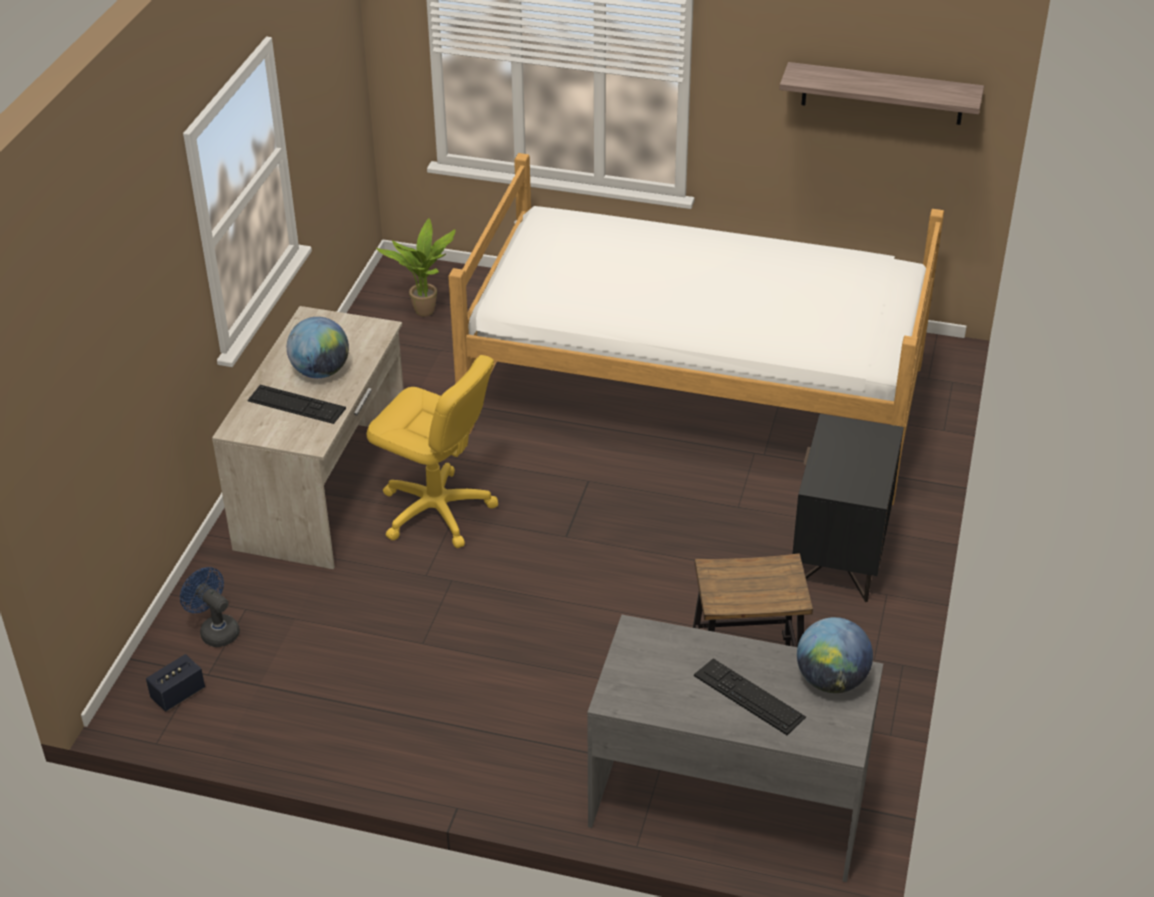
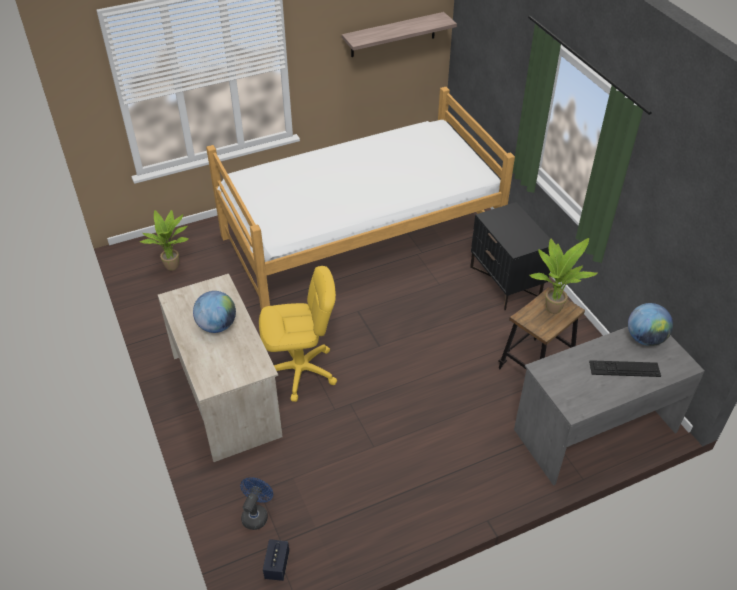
camera: 40 degrees left, 5 degrees up
(215, 630) = (256, 514): blue fan -> blue fan turned 105 degrees clockwise
(296, 404) = (226, 352): keyboard -> none
(769, 580) = (552, 307): none -> potted plant

